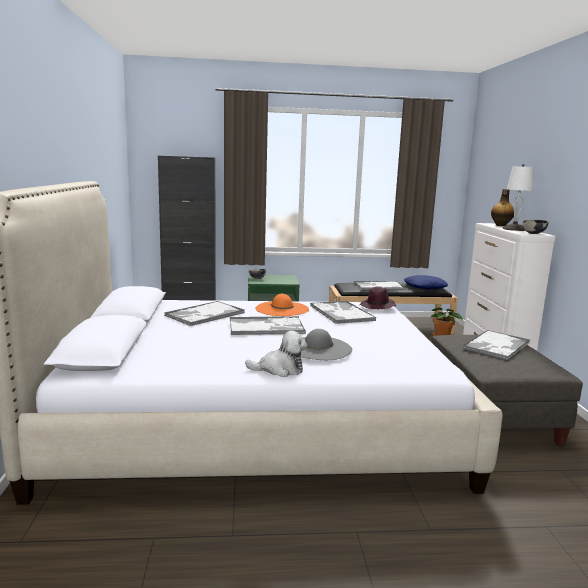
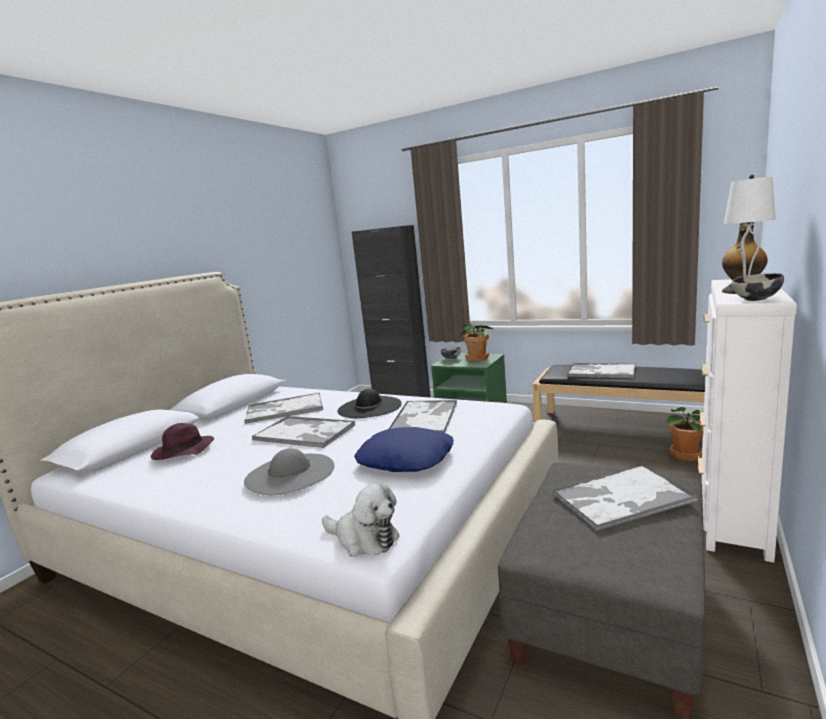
camera: 35 degrees right, 0 degrees up
(280, 278) = (478, 358): none -> potted plant
(280, 369) = (205, 498): plush toy -> plush toy (364, 539)
(282, 309) = (369, 407): orange hat -> black hat
(377, 307) = (488, 411): purple hat -> purple hat (183, 452)
(425, 287) = (674, 374): blue pillow -> blue pillow (406, 459)

